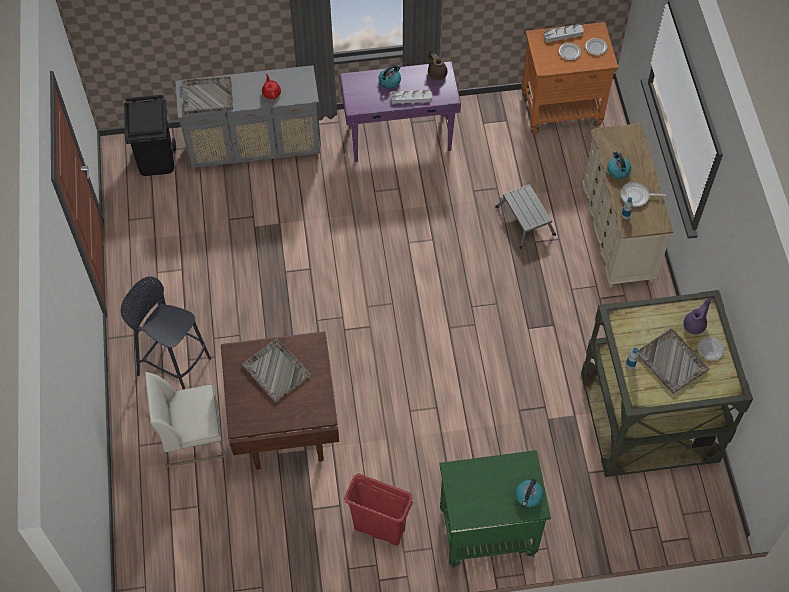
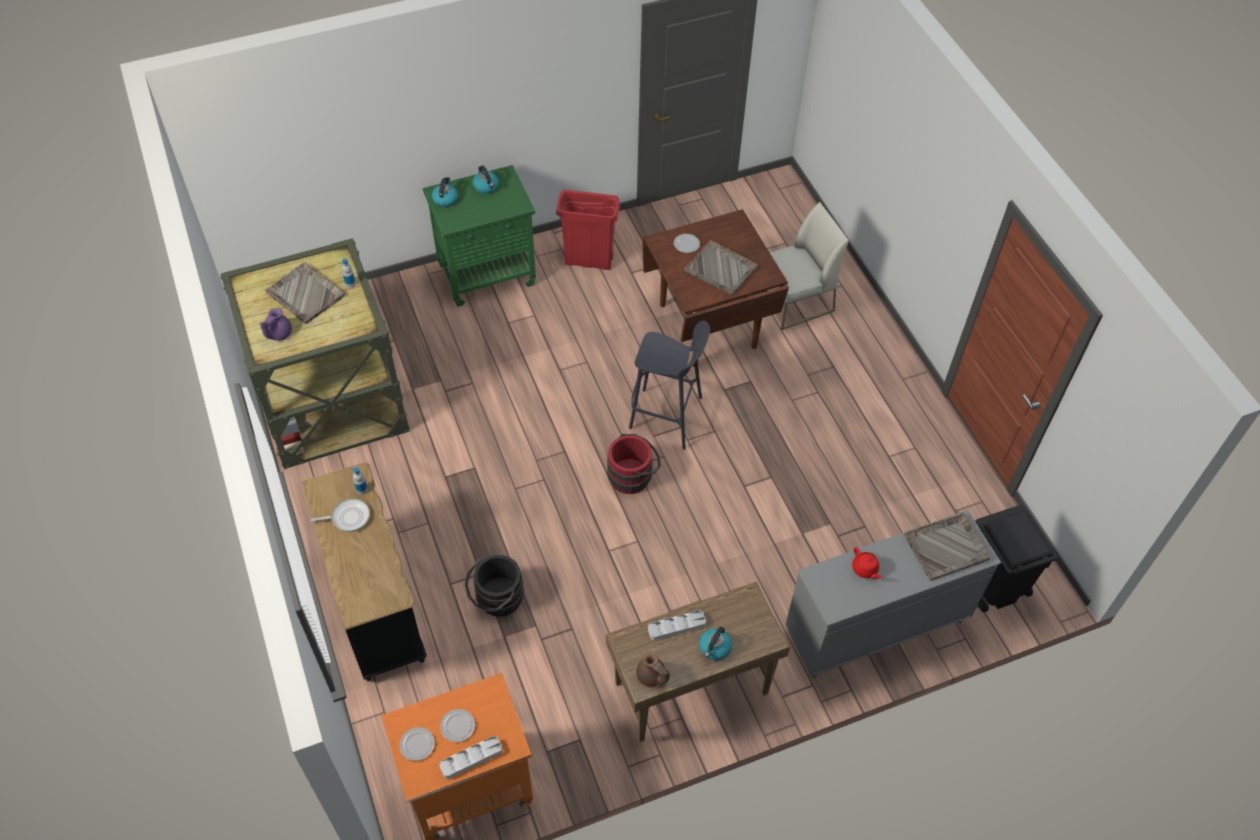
camera: 165 degrees right, 5 degrees down
(174, 363) = (846, 361): grey stool -> grey stool (667, 416)
(397, 295) = (633, 475): none -> red bucket
(400, 137) = (690, 689): purple console table -> brown console table
(525, 221) = (496, 599): grey step ladder -> black bucket
(617, 170) = (374, 548): kettle -> kettle (486, 187)
(617, 235) = (375, 604): beige dresser -> black dresser
(710, 349) = (262, 312): plate -> plate (686, 244)

